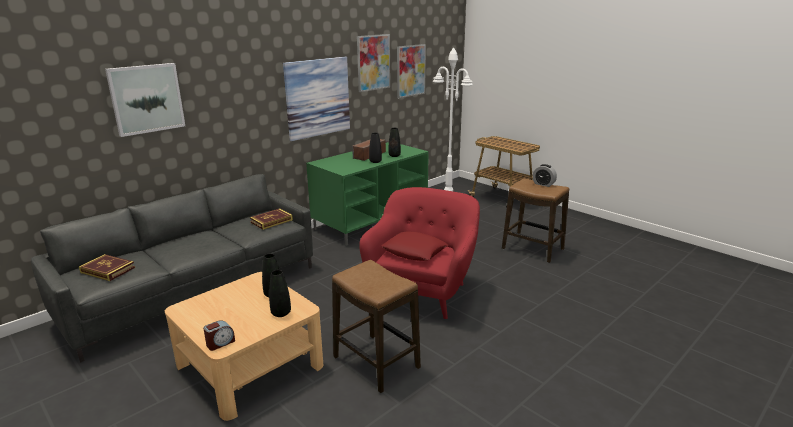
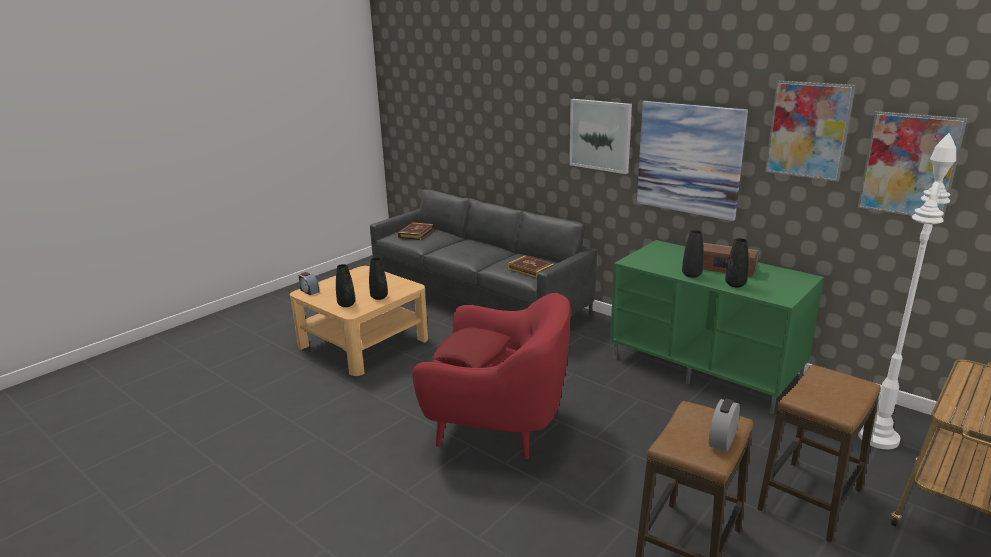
camera: 85 degrees right, 0 degrees up
(146, 98) = (507, 110): picture -> picture (600, 135)
(376, 362) = (356, 403): stool -> stool (809, 499)

